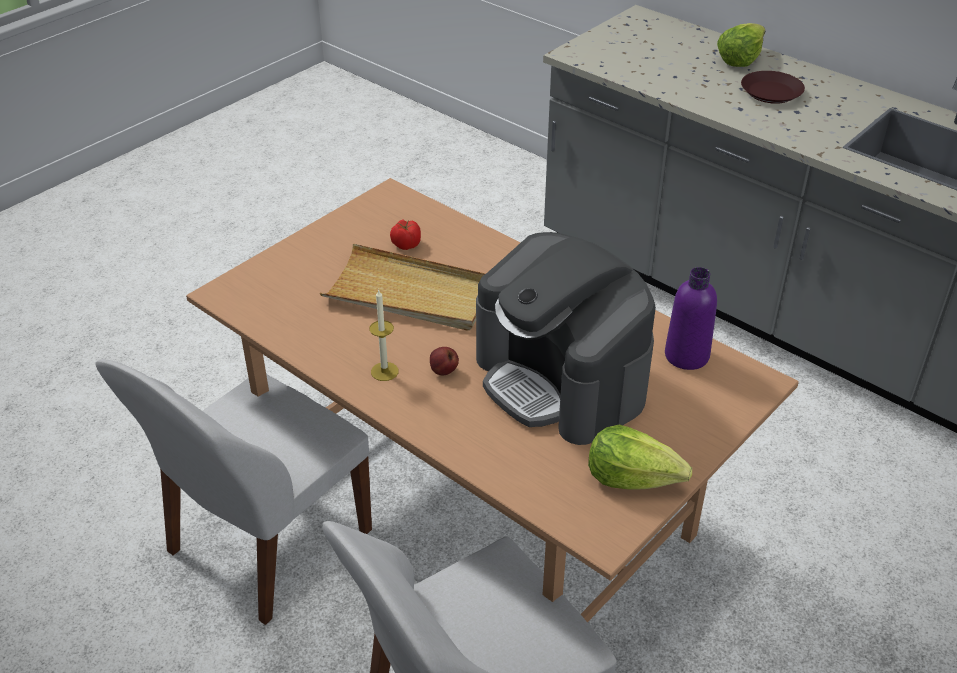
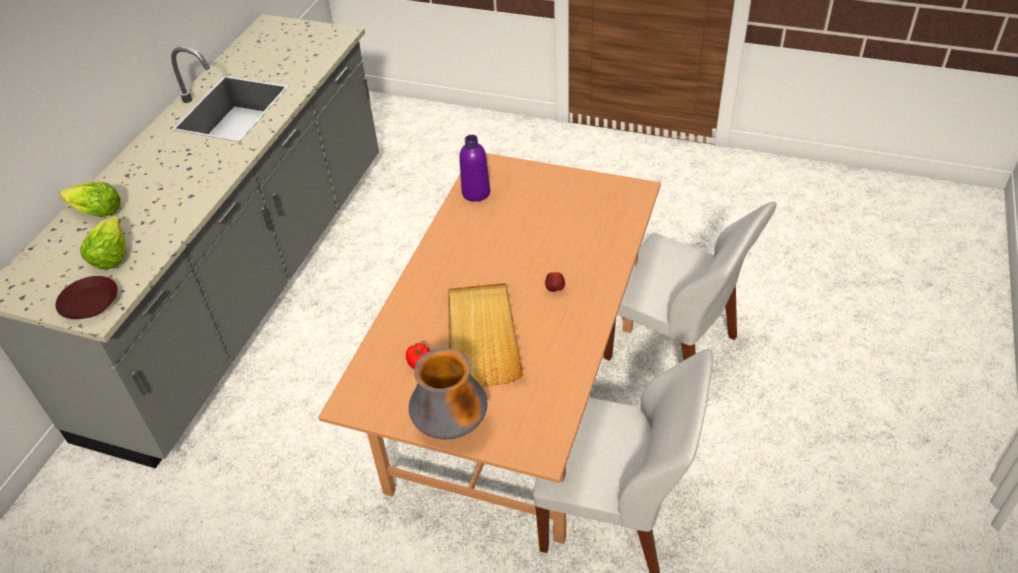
camera: 110 degrees left, 5 degrees up
(307, 246) = (451, 427): none -> vase
(384, 371) = (573, 317): candle -> none
(561, 380) = (530, 236): coffee machine -> none
(633, 477) = (591, 190): lettuce -> lettuce (110, 255)
(771, 93) = (159, 185): brown plate -> brown plate (90, 302)

